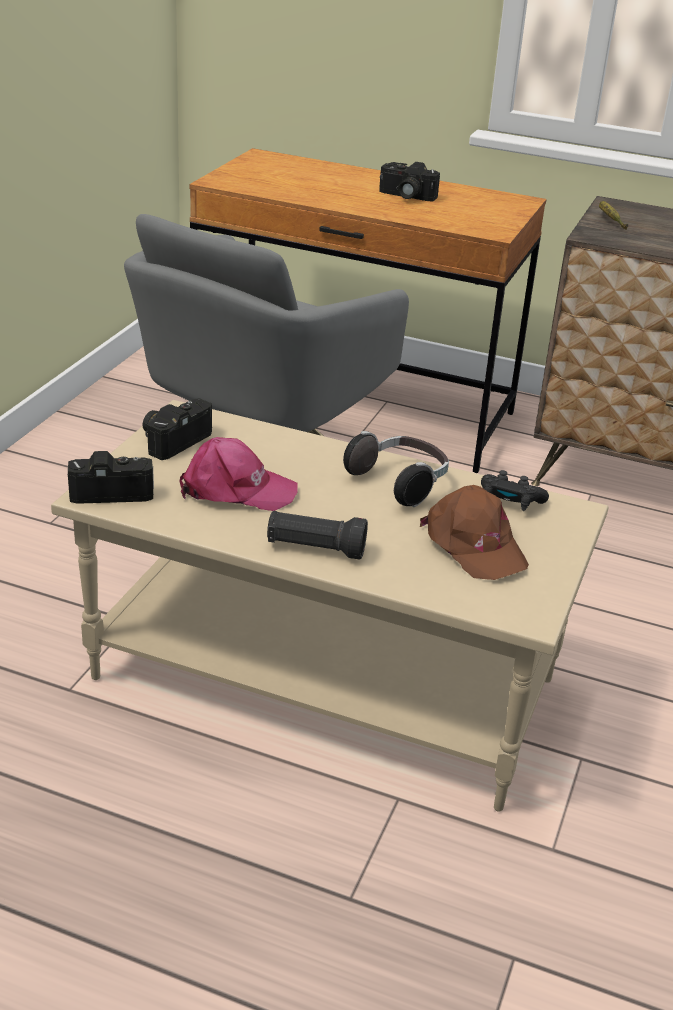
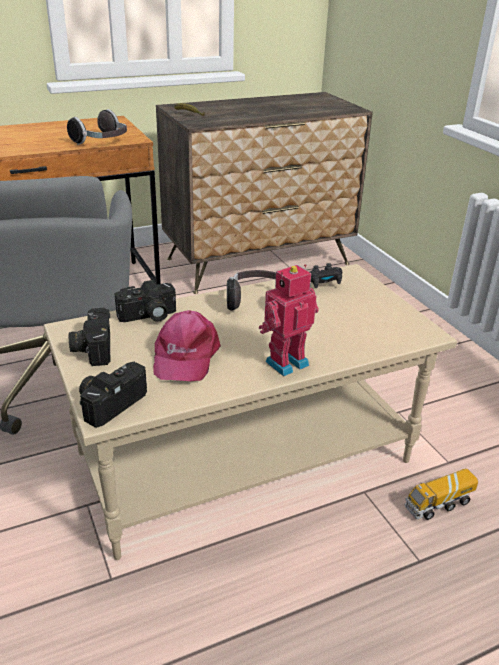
camera: 45 degrees left, 0 degrees up
(236, 490) = (185, 356): pink cap -> pink cap turned 135 degrees clockwise
(315, 549) = (285, 362): black flashlight -> toy robot
(405, 196) = (45, 135): camera -> camera (148, 316)
(449, 224) = (102, 142): none -> headphones
(462, 873) = (438, 505): none -> toy truck
(473, 545) = (346, 314): brown cap -> none

